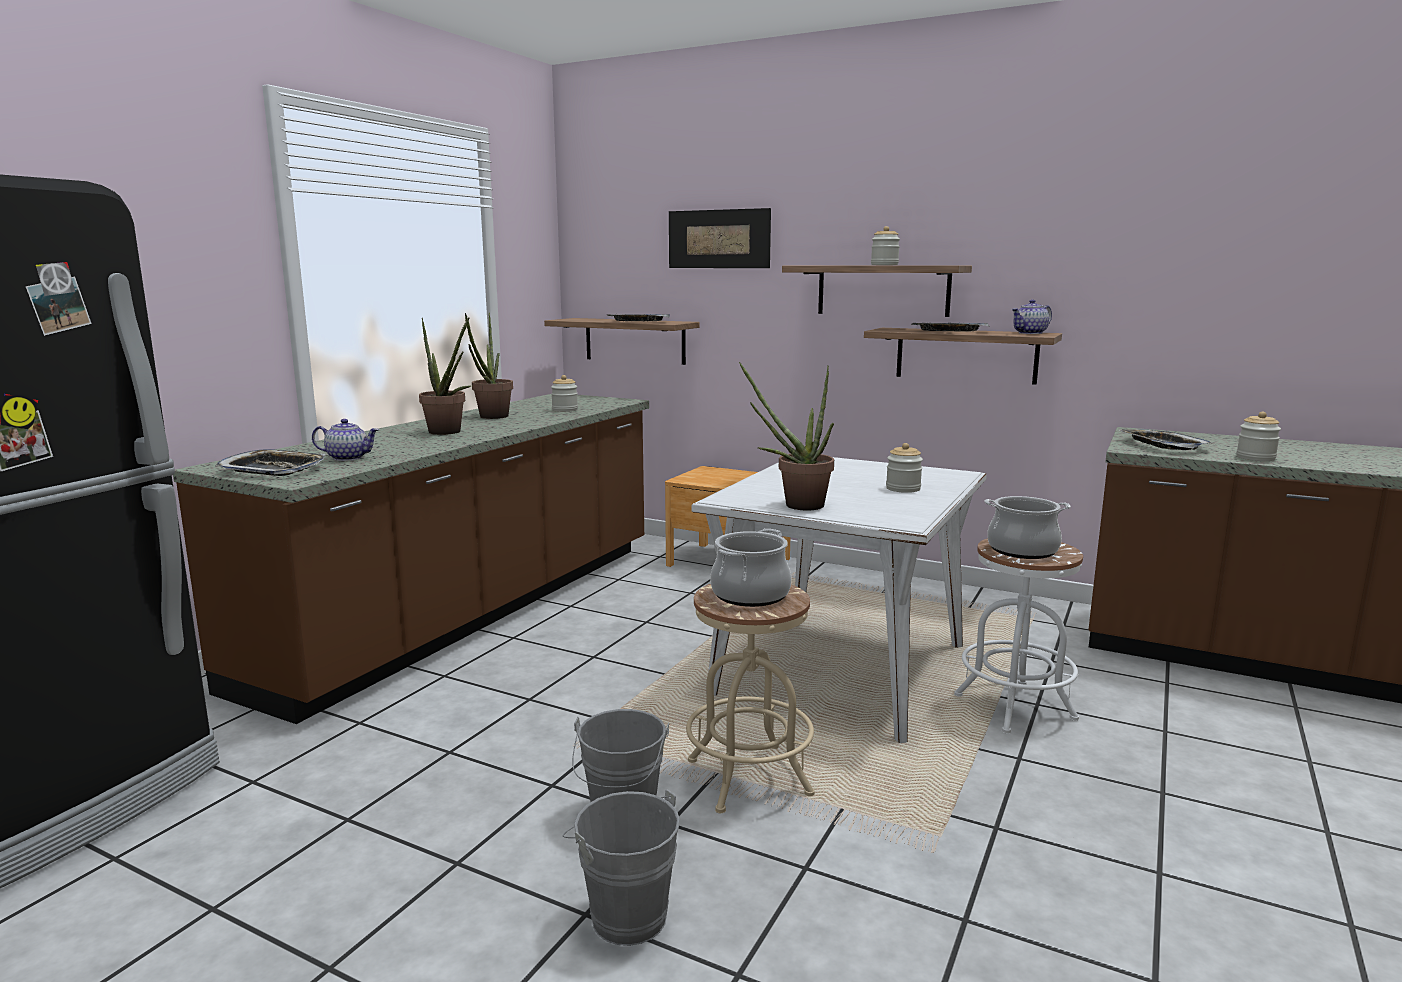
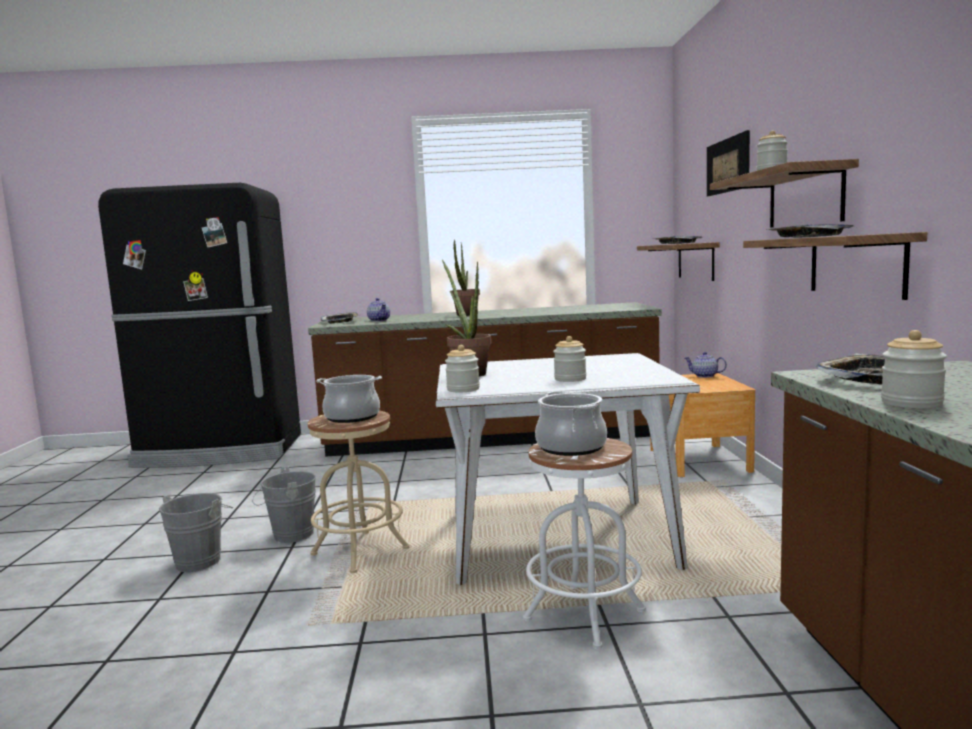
camera: 60 degrees right, 5 degrees down
(491, 417) = (523, 311): potted plant -> none
(565, 410) = (577, 310): jar -> jar (463, 389)
(1030, 333) = (875, 233): teapot -> teapot (704, 376)

